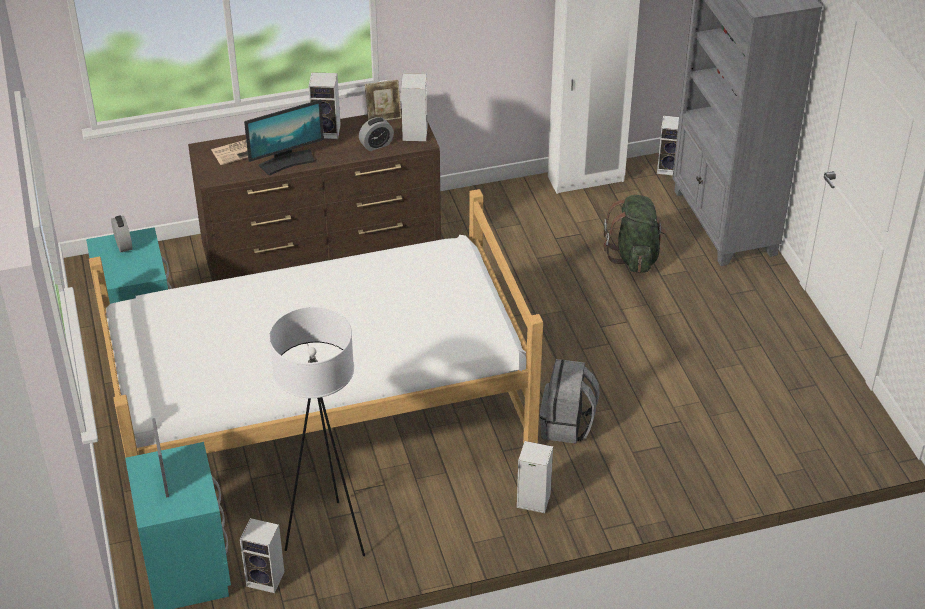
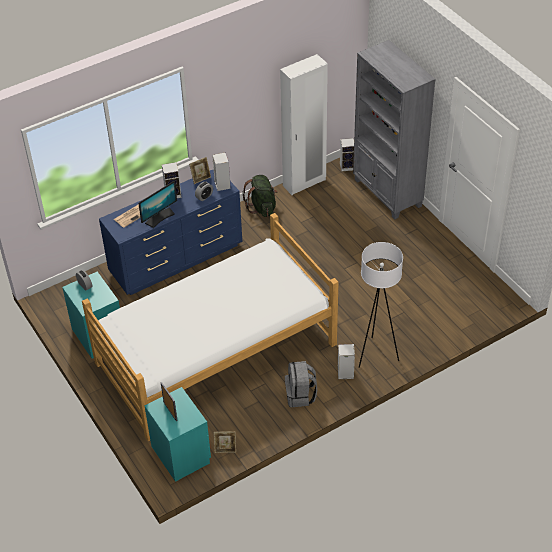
camera: 15 degrees left, 5 degrees up
(267, 579) = (225, 449): speaker -> picture frame
(323, 253) = (177, 259): brown dresser -> blue dresser
(328, 536) = (247, 418): white floor lamp -> white floor lamp (376, 355)
(567, 425) = (347, 328): grey backpack -> grey backpack (300, 395)
(635, 256) = (347, 224): green backpack -> green backpack (262, 207)

